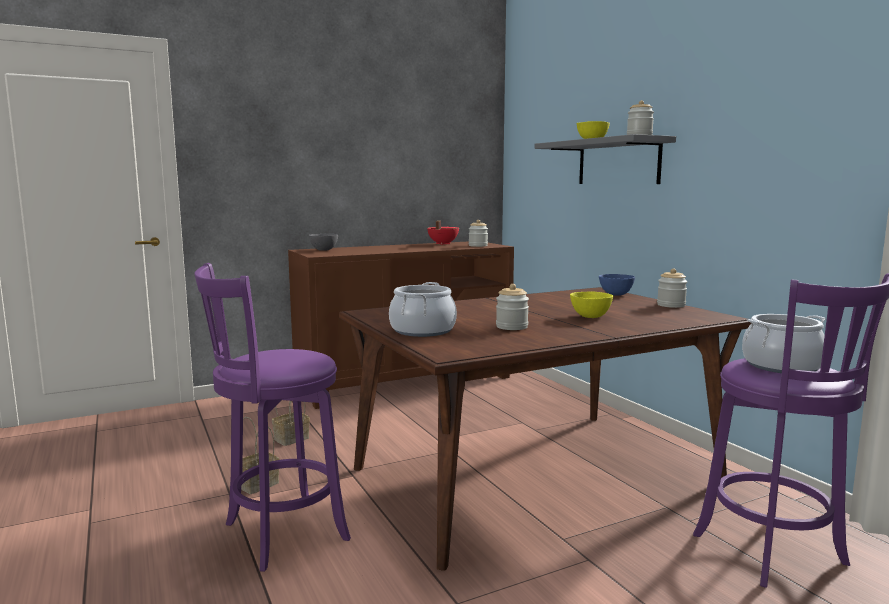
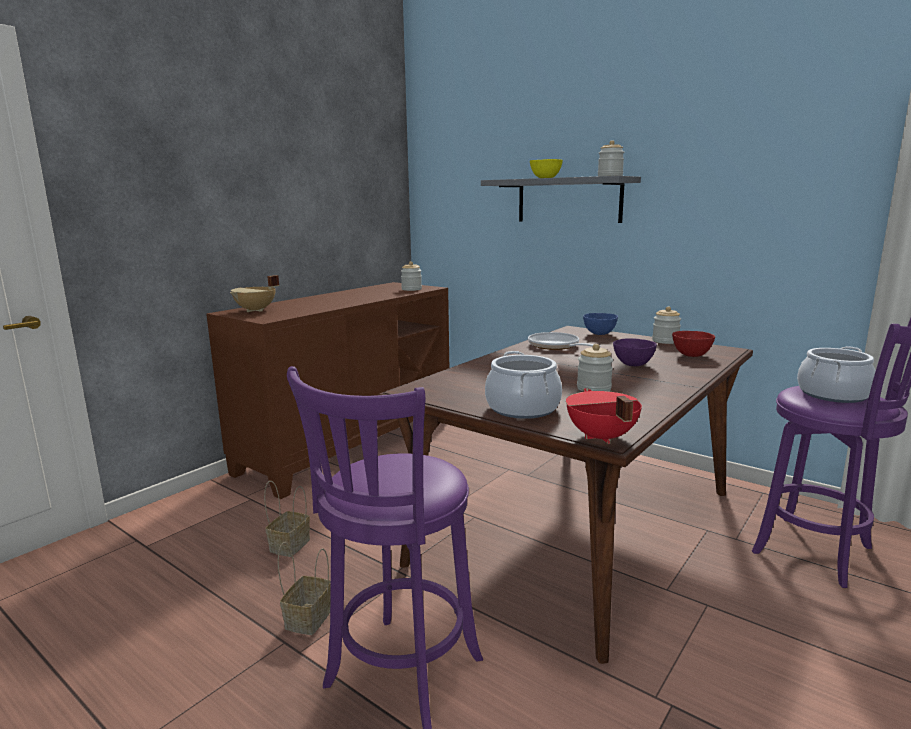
camera: 25 degrees left, 5 degrees up
(324, 250) = (256, 310): grey bowl -> beige cooking pot
(442, 244) = (369, 289): red cooking pot -> red cooking pot (600, 437)
(550, 299) = (556, 346): none -> frying pan
(589, 317) = (632, 365): yellow bowl -> purple bowl
(668, 317) = (690, 355): none -> red bowl

